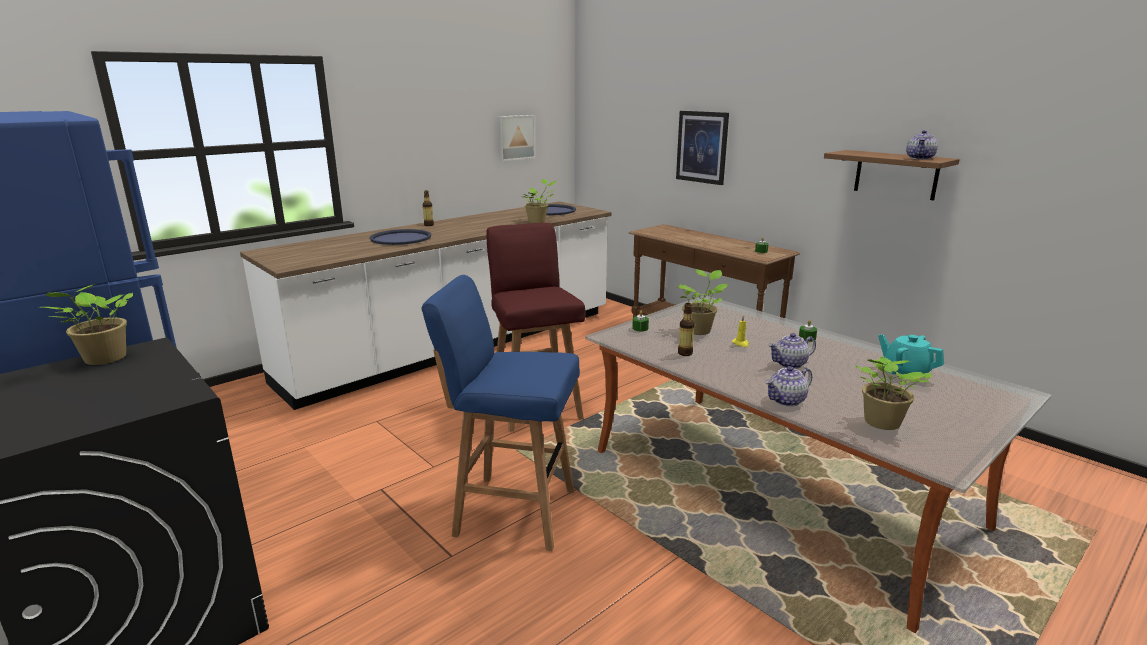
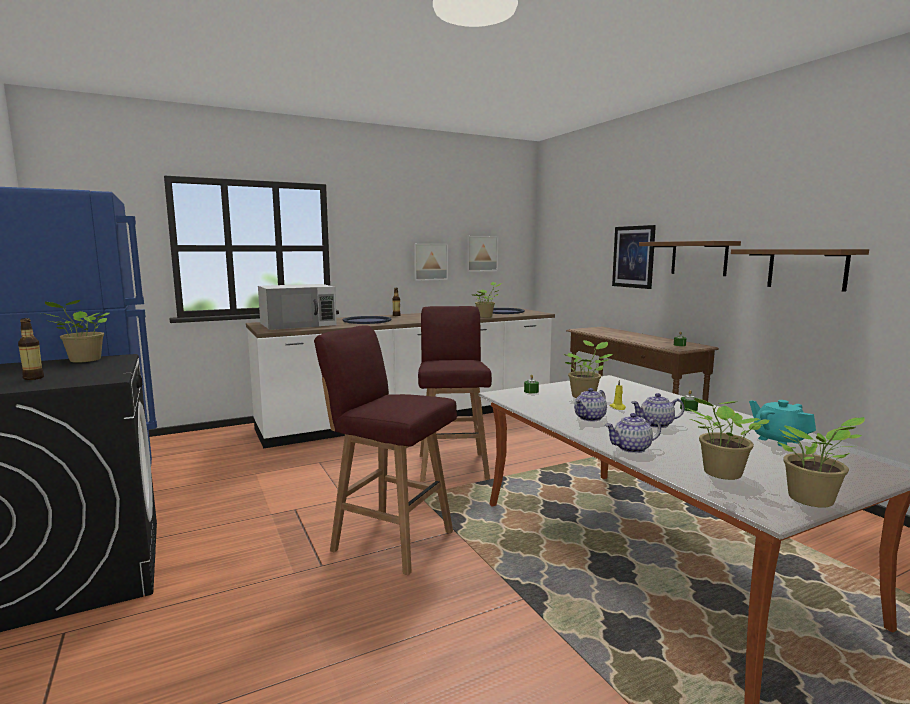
camera: 15 degrees right, 10 degrees down
(316, 250) = (298, 324): none -> white microwave
(457, 151) = (429, 261): none -> picture
(512, 511) = (390, 540): blue stool -> red stool
(685, 353) = (558, 409): bottle -> bottle (33, 378)
(779, 154) = (699, 258): none -> brown shelf
(920, 158) = (824, 248): teapot -> teapot (590, 418)
(970, 445) = (813, 501): none -> potted plant

